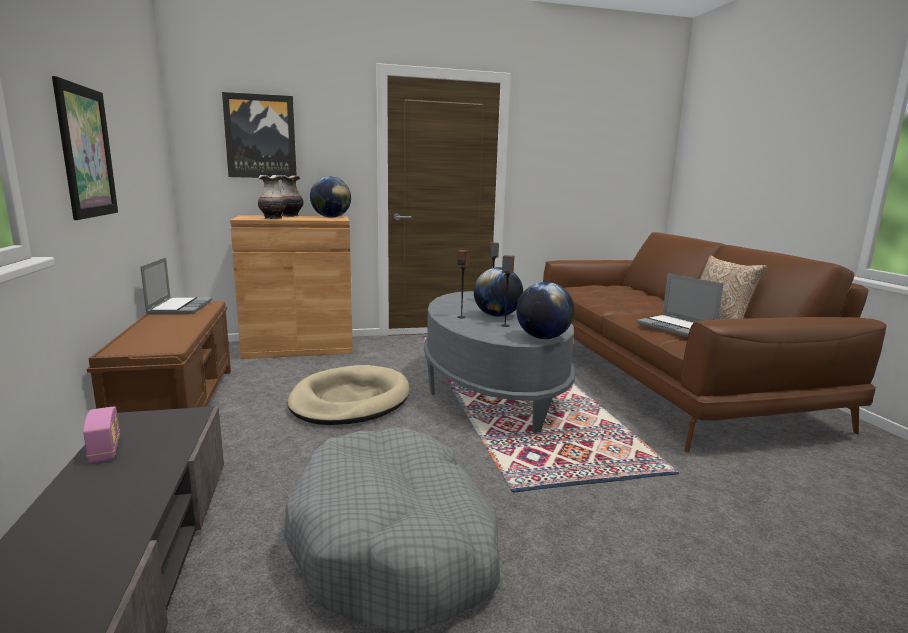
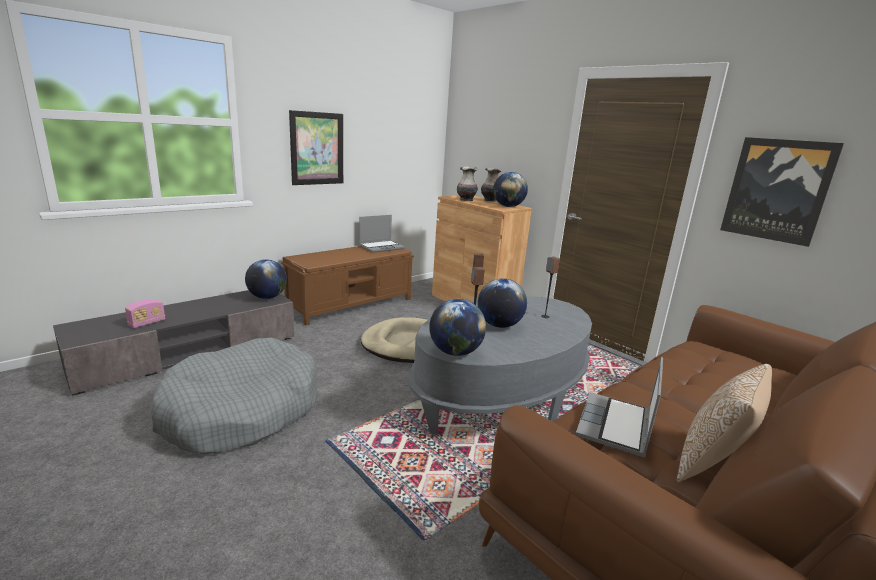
camera: 60 degrees right, 5 degrees up
(105, 450) = (229, 297): radio -> radio (147, 323)
(166, 420) = (267, 297): none -> globe
(260, 137) = (490, 136): picture -> picture (777, 190)

